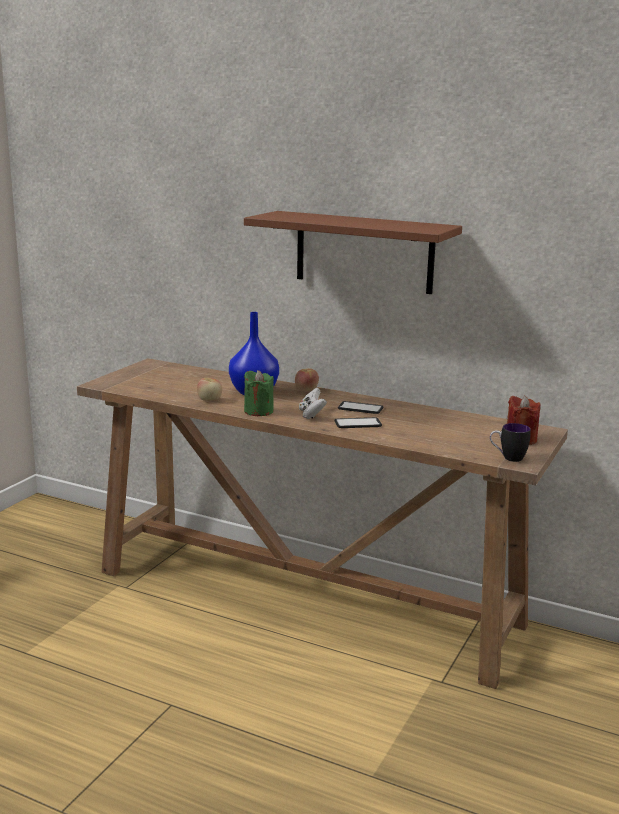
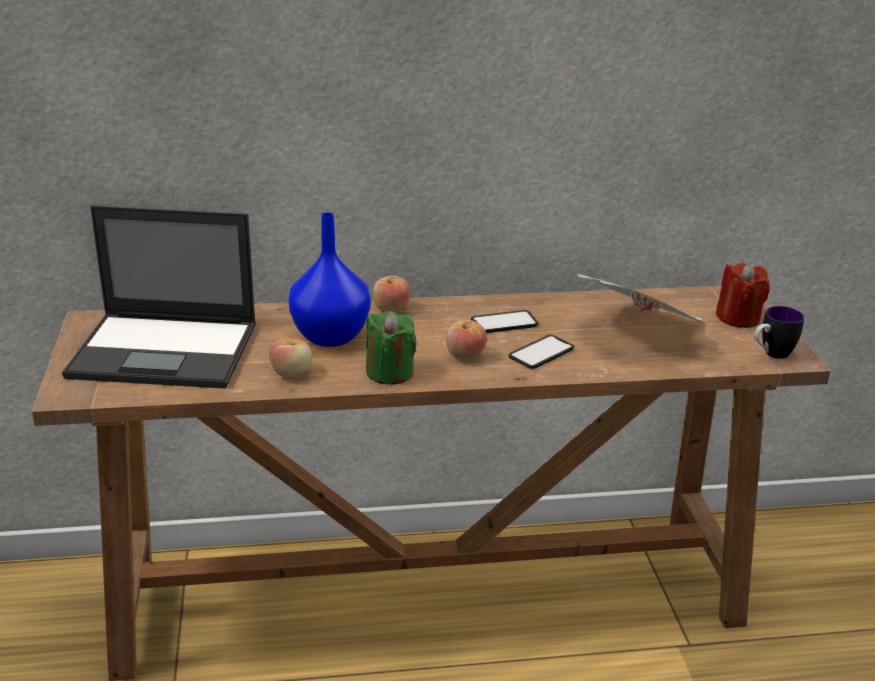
camera: 35 degrees left, 10 degrees up
(166, 380) = (167, 351): none -> laptop
(311, 415) = (464, 355): white game controller -> apple
(364, 252) = (462, 86): brown shelf -> none
(439, 431) = (643, 333): none -> newspaper

